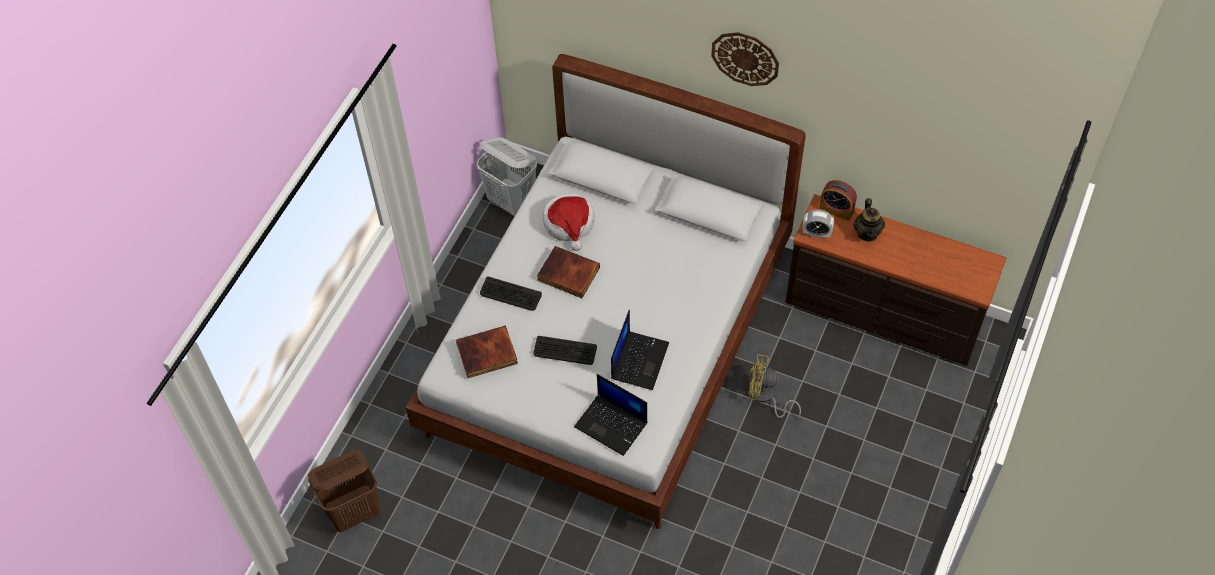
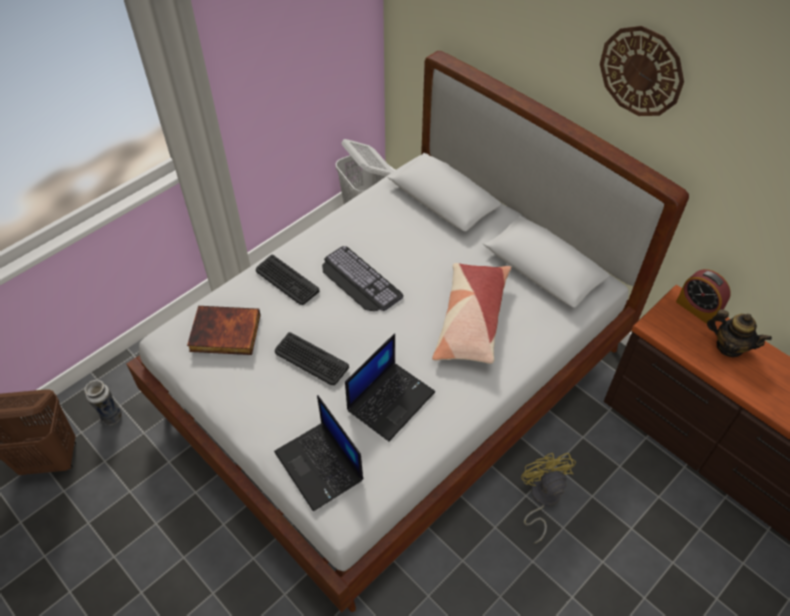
camera: 20 degrees right, 5 degrees down
(384, 461) = (111, 416): none -> vase
(567, 275) = (358, 280): book -> keyboard
(569, 224) = (387, 232): hat -> none
(671, 277) = (471, 320): none -> pillow
(765, 397) = (542, 499): yellow fan -> yellow fan turned 45 degrees clockwise
(816, 233) = (664, 327): alarm clock -> none
(867, 233) = (729, 347): teapot -> teapot turned 75 degrees counterclockwise

